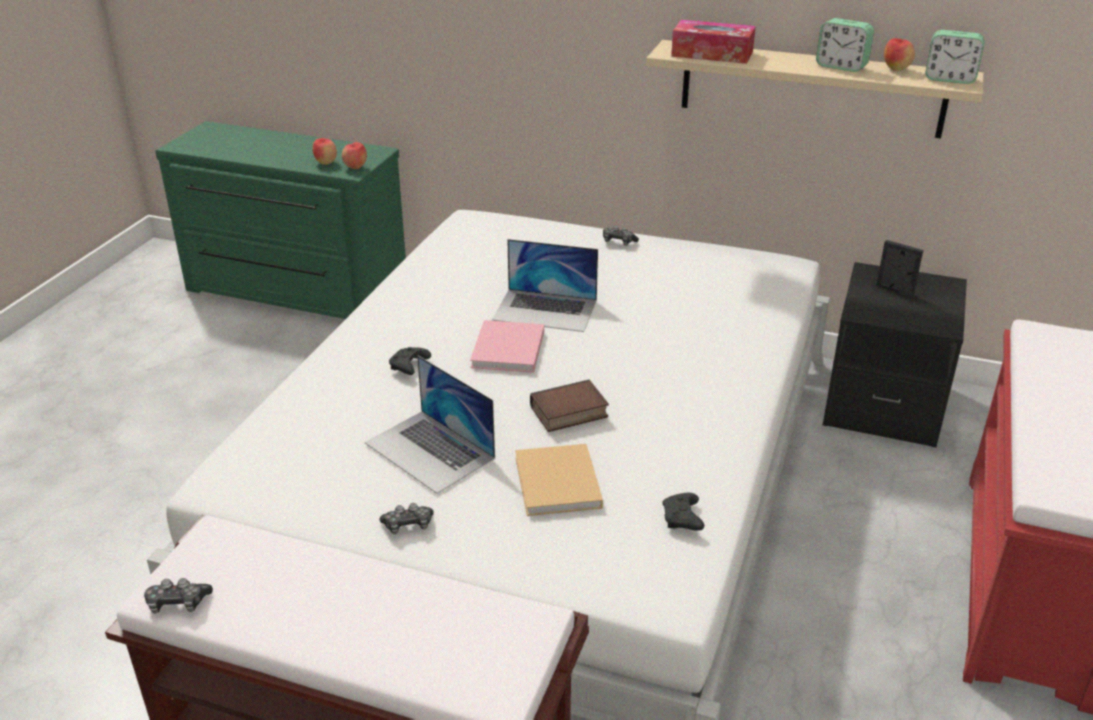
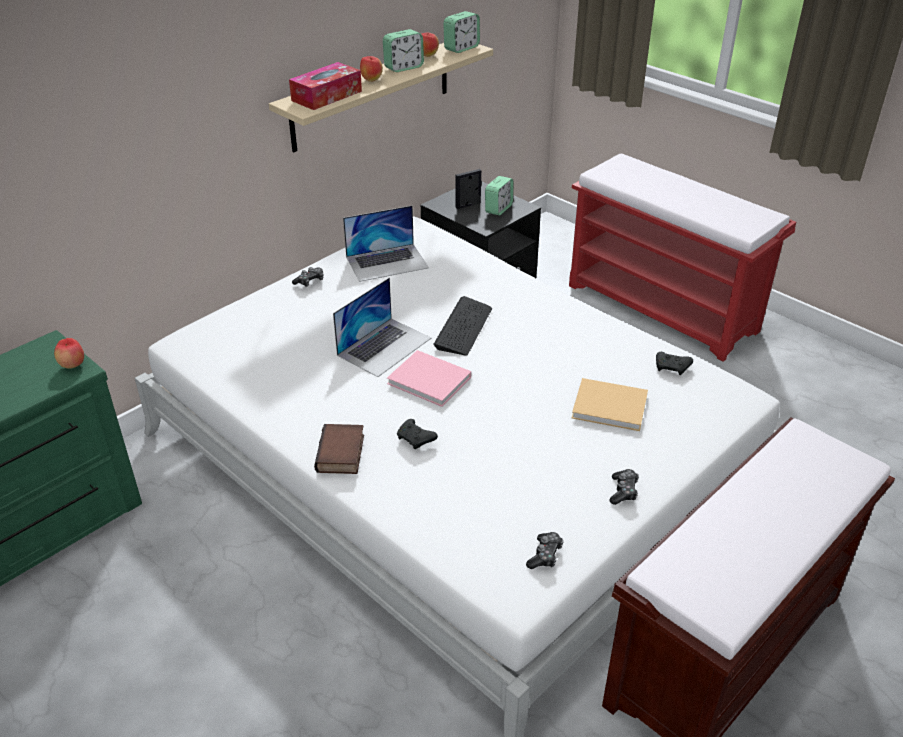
camera: 65 degrees left, 5 degrees up
(177, 603) = (736, 607): game controller -> game controller (545, 555)
(326, 163) = (37, 382): apple -> apple (371, 80)
(430, 450) = (540, 457): laptop -> laptop (387, 262)
(568, 413) = (533, 377): book -> book (342, 454)
(621, 346) = (463, 327): none -> keyboard
(914, 312) = (498, 209): none -> alarm clock

